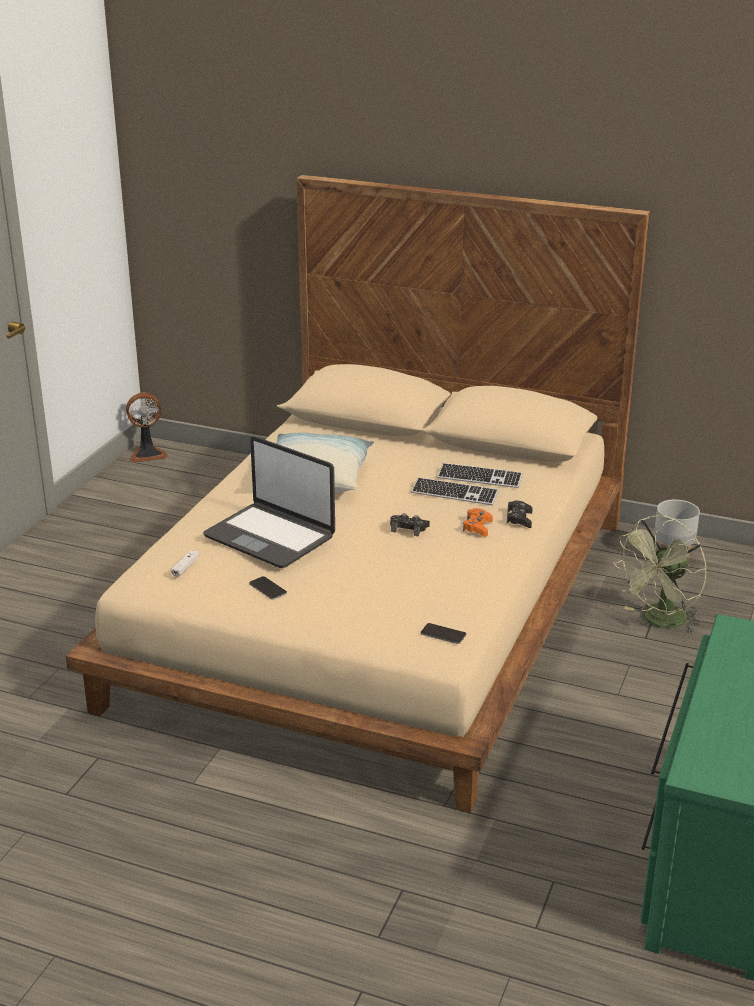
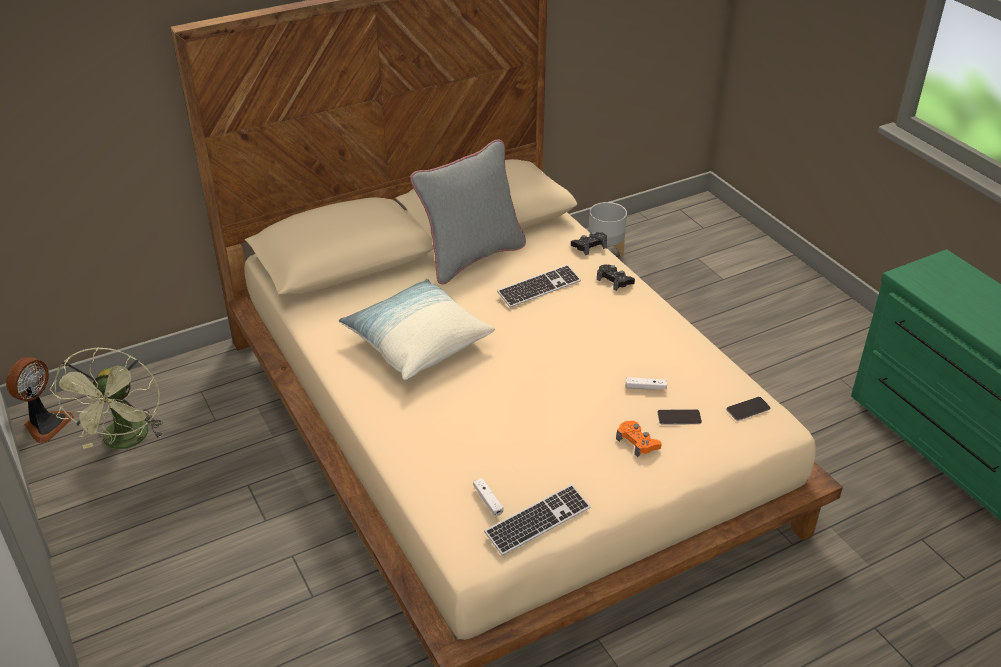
camera: 50 degrees left, 10 degrees up
(268, 588) = (577, 468): phone -> phone (679, 417)
(270, 536) = (495, 420): laptop -> none
(402, 581) = (645, 387): none -> white game controller
(409, 528) = (568, 339): black game controller -> black game controller (589, 246)
(449, 455) = (471, 257): none -> grey pillow
(477, 527) = (605, 306): orange game controller -> orange game controller (637, 442)
(480, 478) = (529, 263): keyboard -> keyboard (538, 521)
(659, 622) = (674, 307): green fan -> green fan (125, 442)

